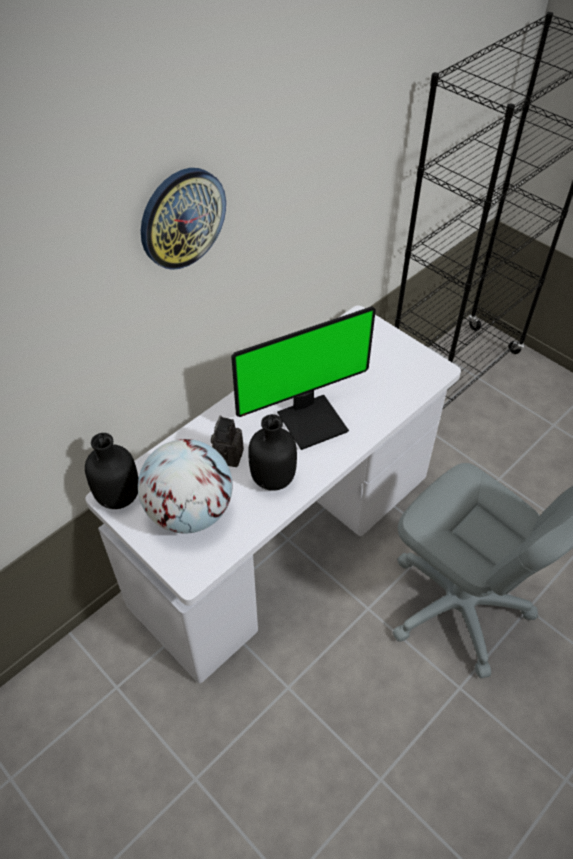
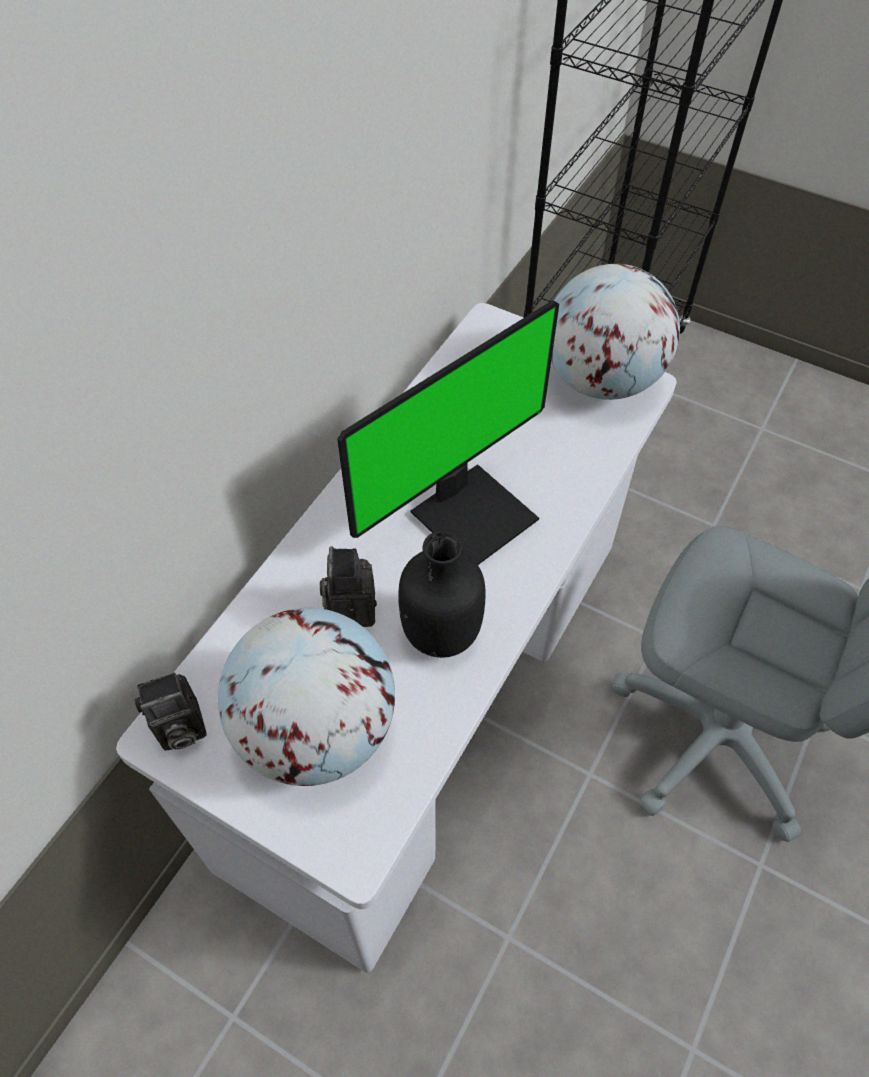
camera: 15 degrees left, 5 degrees up
(119, 495) = (179, 730): black bottle -> camera
(182, 218) = (202, 185): wall clock -> none
(414, 362) = (601, 380): none -> globe

